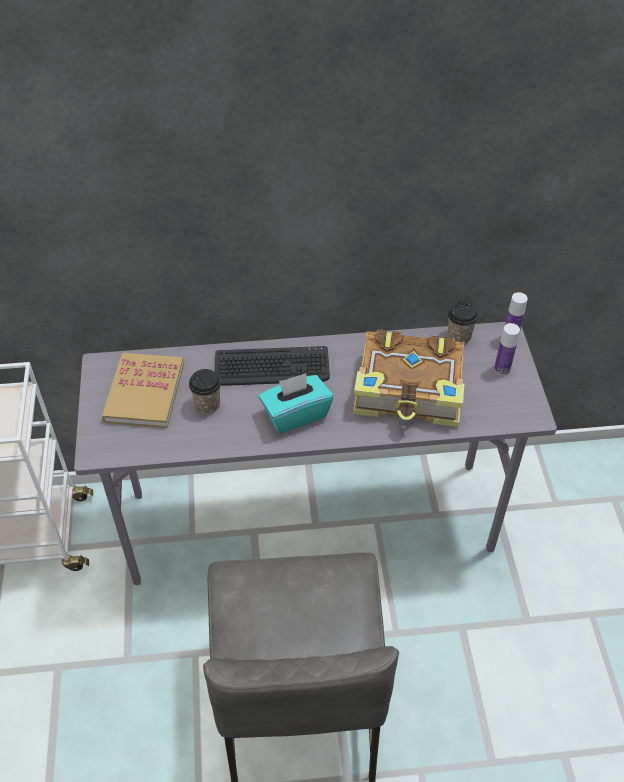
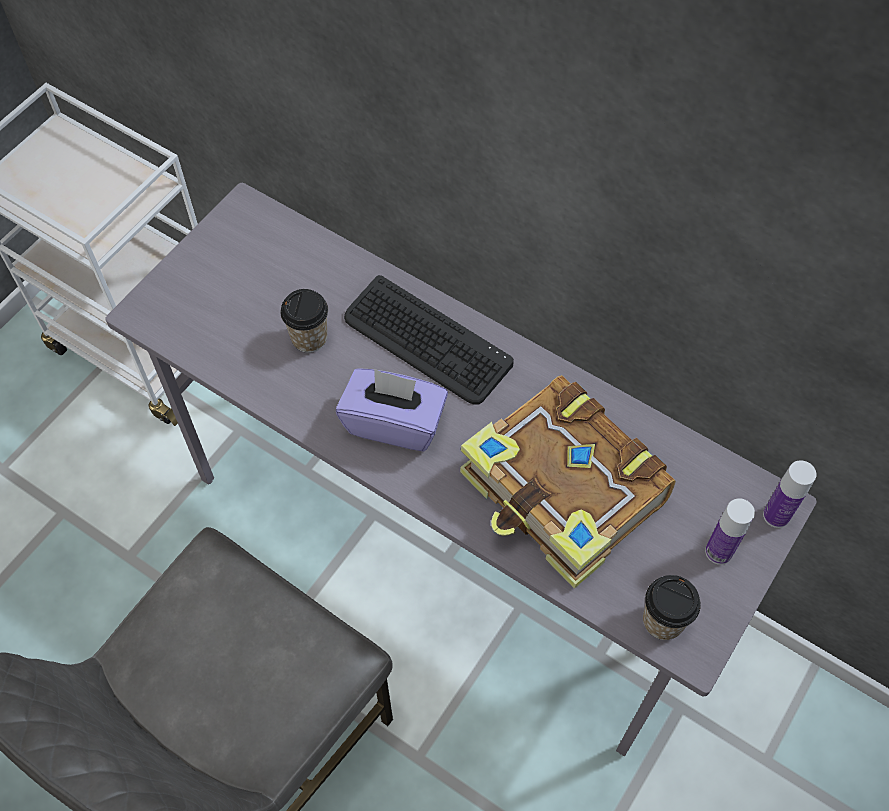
camera: 40 degrees right, 10 degrees up
(144, 392) = (258, 274): book -> none
(295, 414) = (394, 422): turquoise tissue box -> purple tissue box
(459, 337) = (705, 464): cup -> cup (663, 621)

